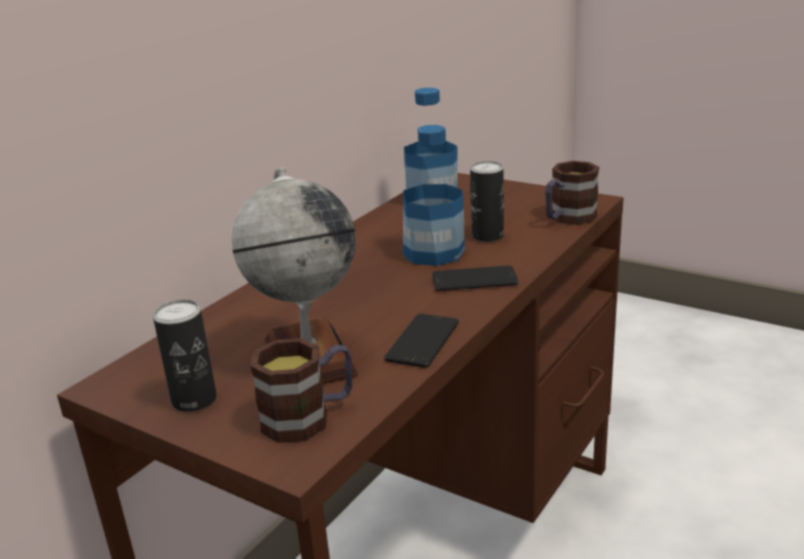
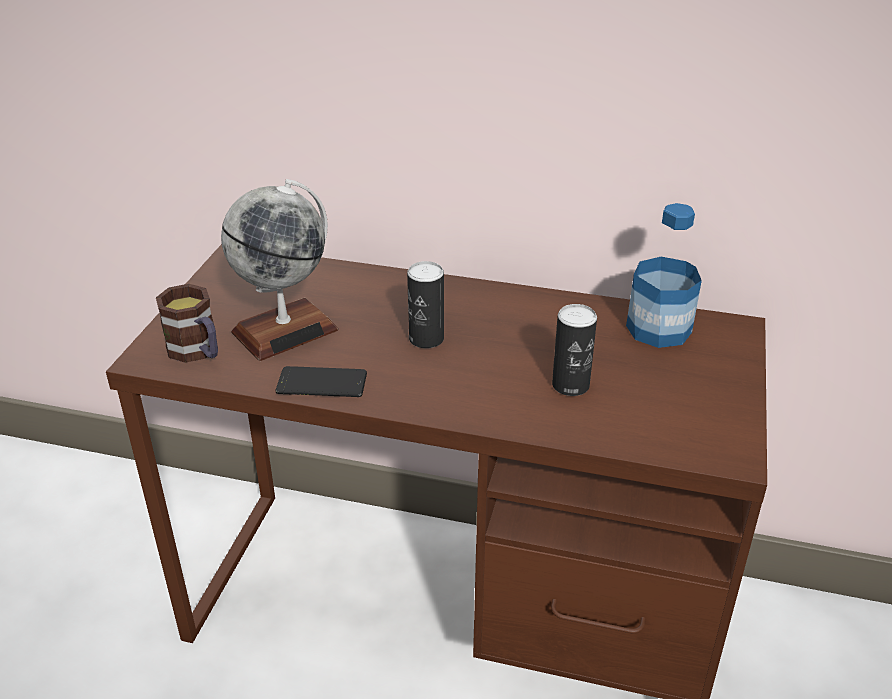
camera: 70 degrees right, 10 degrees up
(194, 400) = (217, 297): can -> can (426, 339)
(434, 252) = (511, 356): bottle -> none
(474, 280) = (454, 393): phone -> none
(567, 219) = (654, 440): mug -> none

